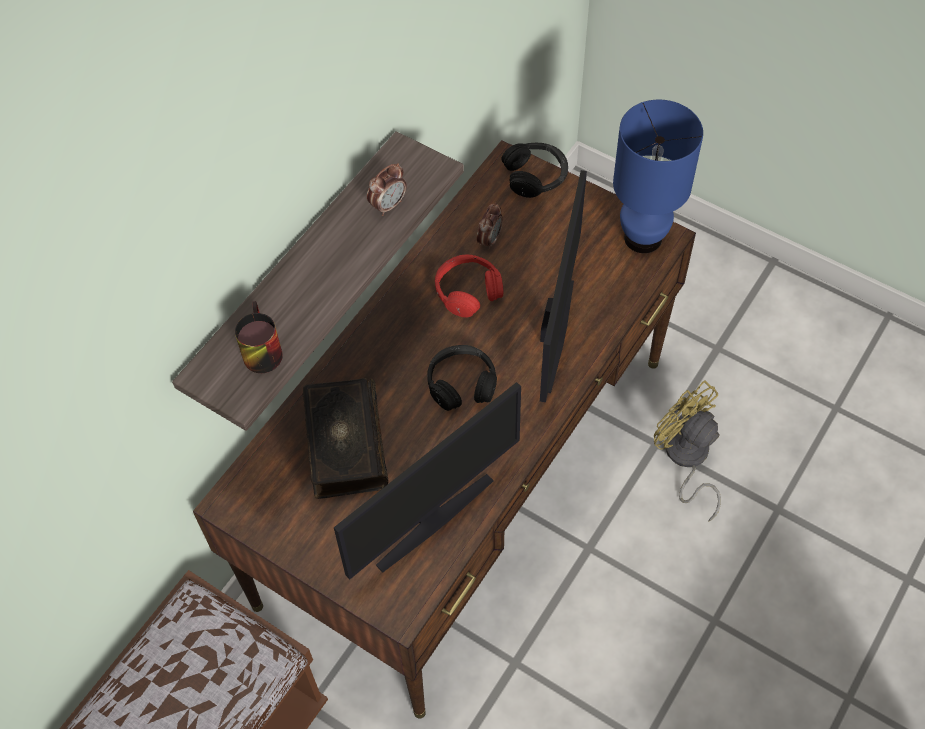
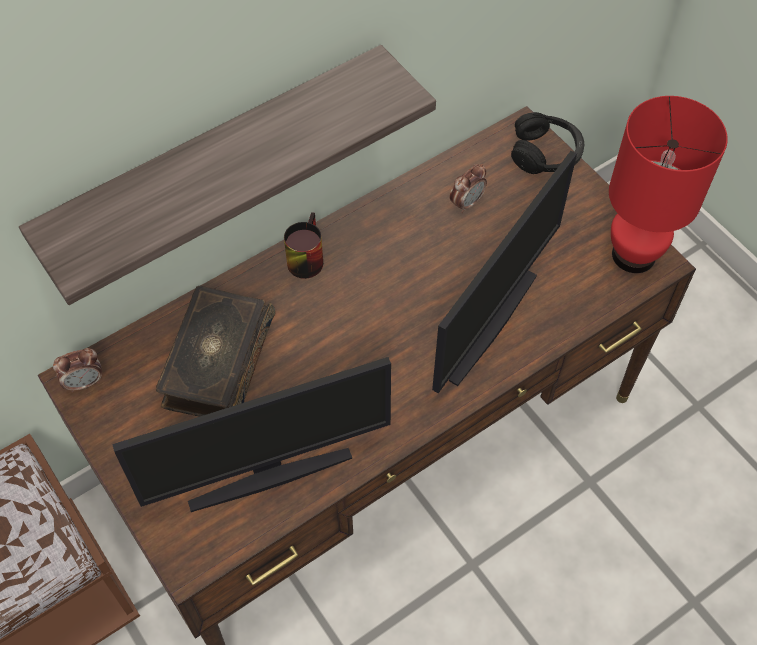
camera: 20 degrees right, 0 degrees up
(258, 350) = (121, 224): mug -> mug (303, 257)
(388, 205) = (334, 118): alarm clock -> alarm clock (85, 382)
(461, 383) = (367, 342): black headphones -> none
(468, 291) = (419, 248): red headphones -> none
(643, 238) = (634, 256): blue table lamp -> red table lamp
(686, 459) = (615, 510): yellow fan -> none

